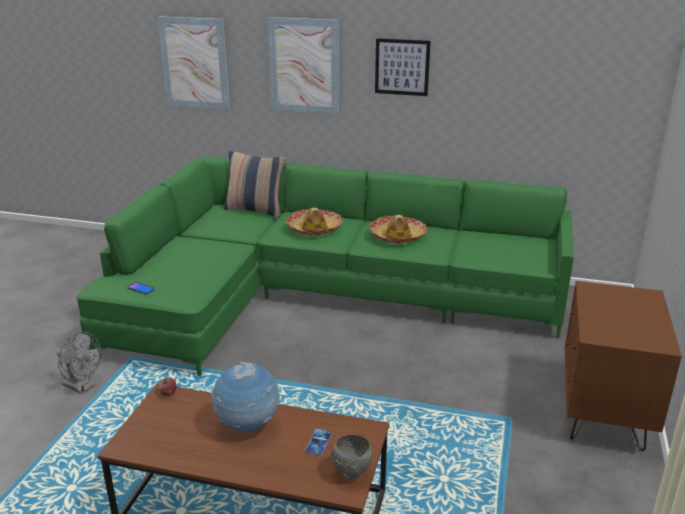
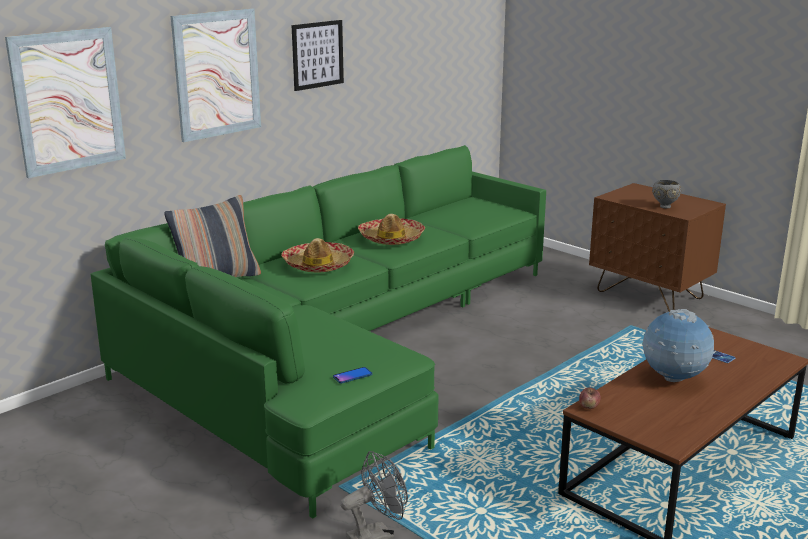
camera: 60 degrees left, 5 degrees down
(352, 473) = (765, 352): grey bowl -> grey bowl (664, 206)

